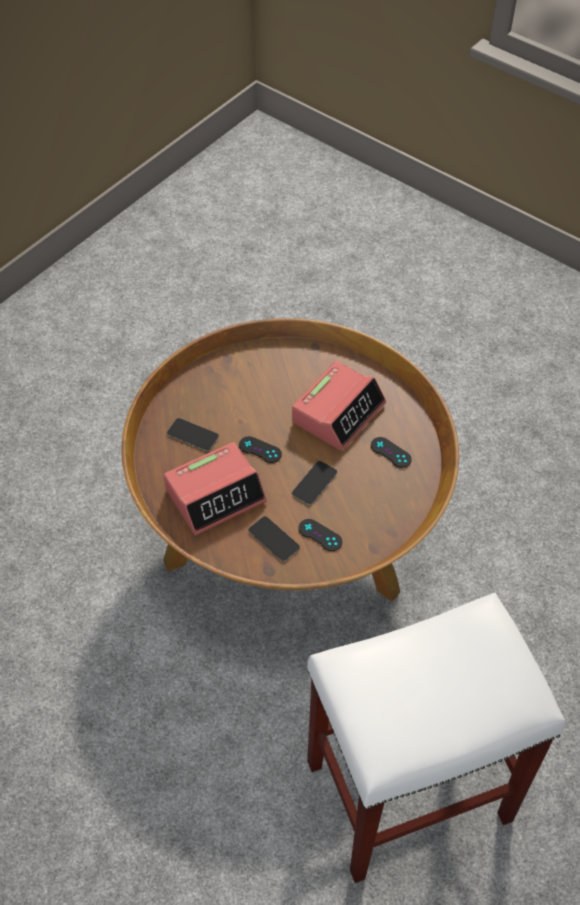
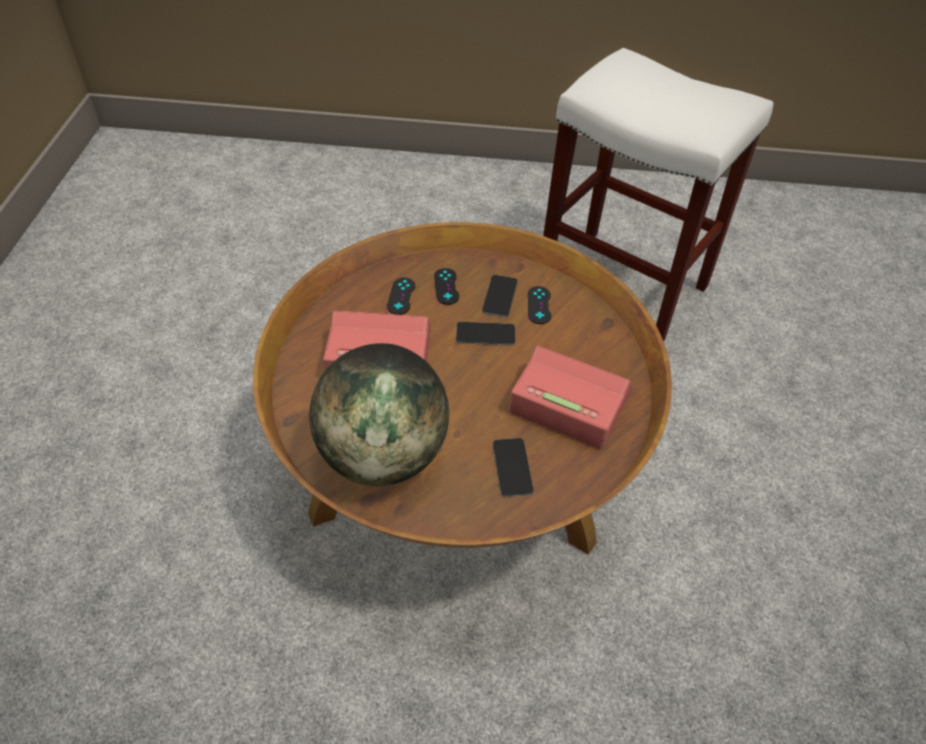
camera: 125 degrees left, 5 degrees down
(253, 378) = (382, 455): none -> globe
(260, 450) = (481, 396): black game controller -> black game controller (446, 286)
(274, 539) = (574, 334): phone -> phone (500, 296)

